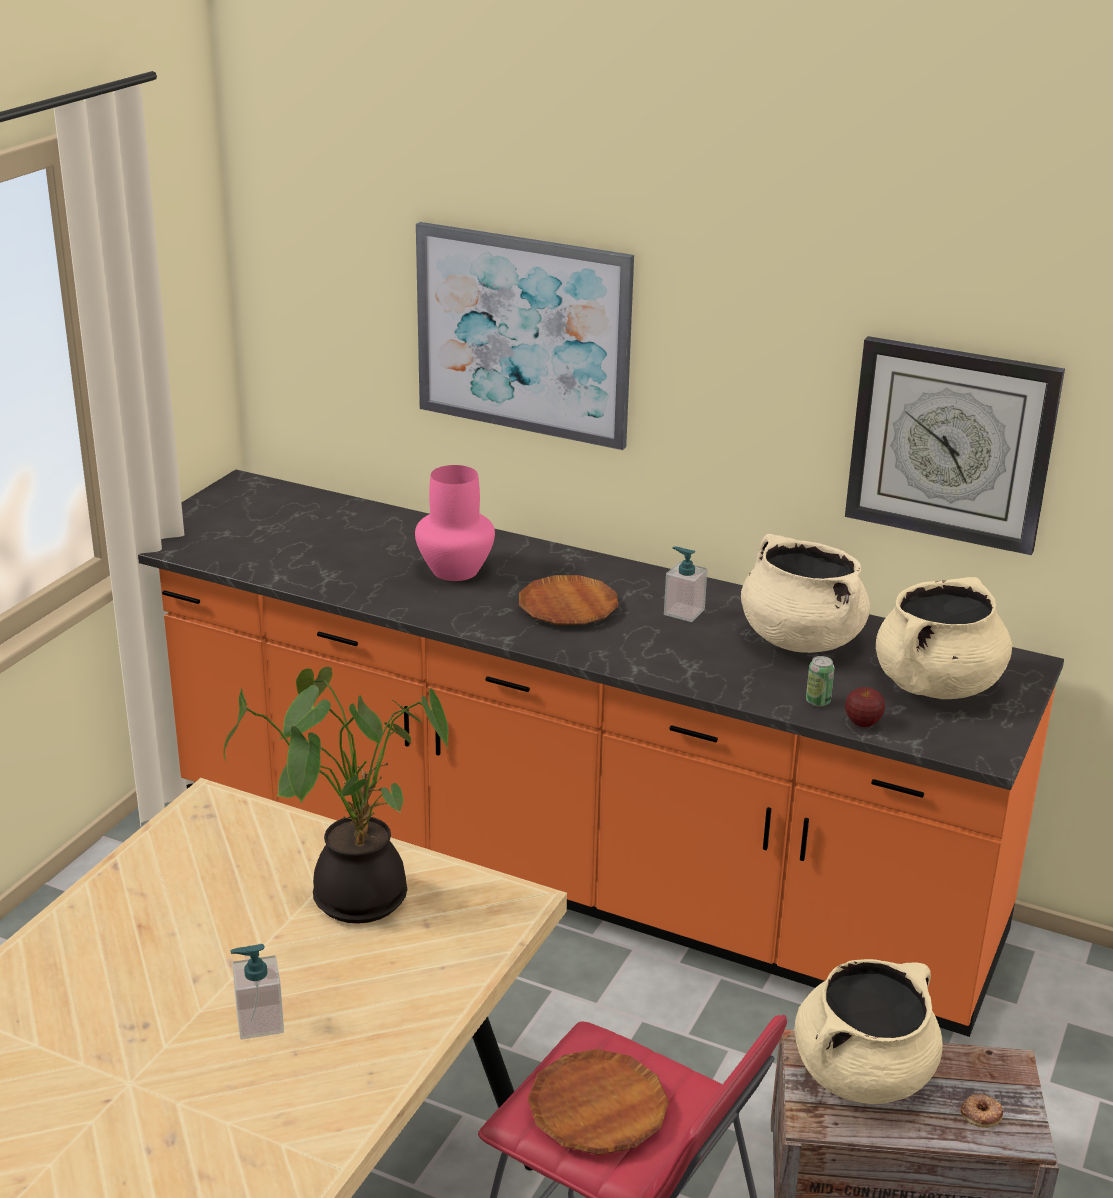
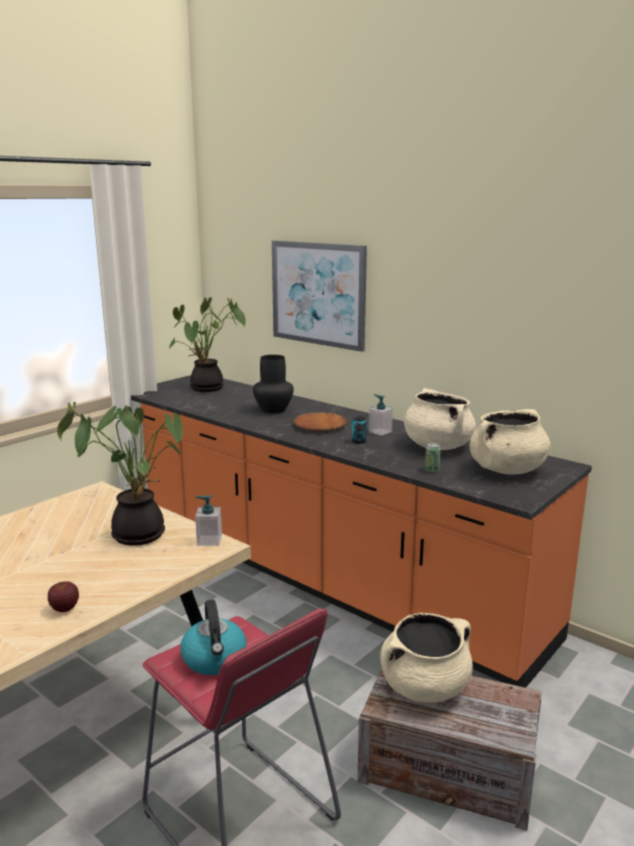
camera: 15 degrees right, 10 degrees down
(259, 1022) = (42, 581): soap dispenser -> soap dispenser (209, 540)
(285, 520) = (207, 389): none -> potted plant
(456, 570) = (274, 409): pink vase -> black vase
(597, 1109) = (215, 659): brown plate -> kettle
(659, 643) = (358, 441): none -> can
(863, 723) = (453, 481): apple -> apple (65, 609)
(951, 444) = (525, 337): wall clock -> none
(980, 1114) = (492, 721): donut -> none

